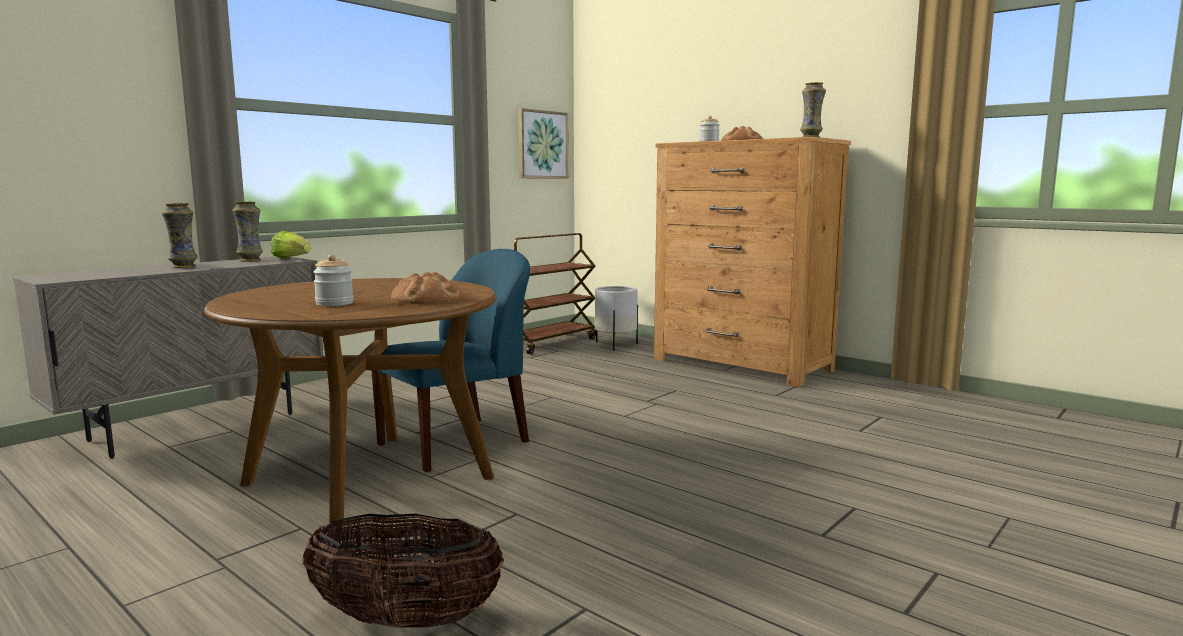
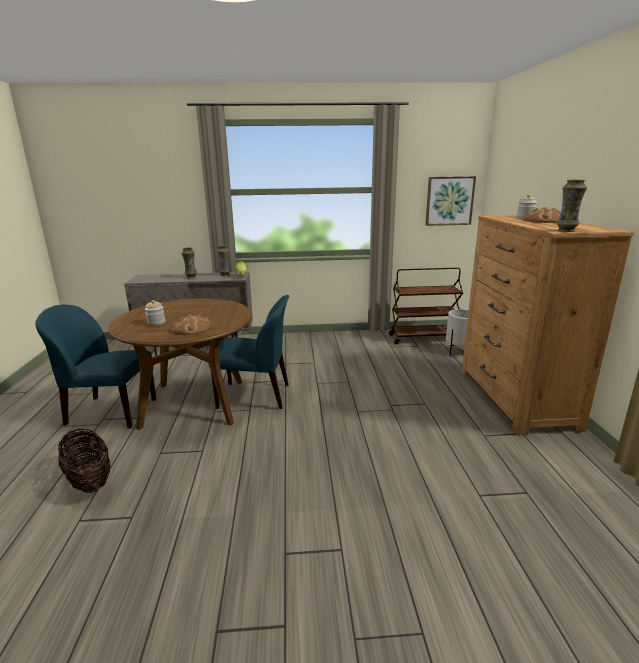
camera: 45 degrees right, 10 degrees up
(208, 546) = (110, 412): none -> blue chair

